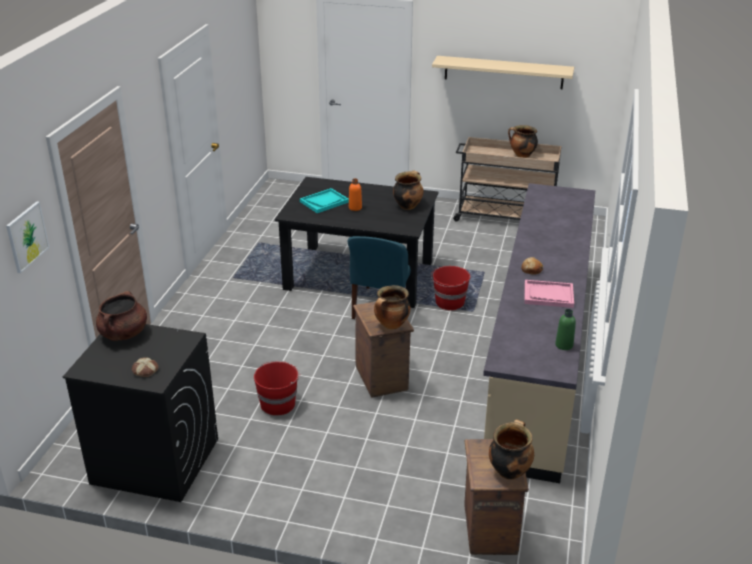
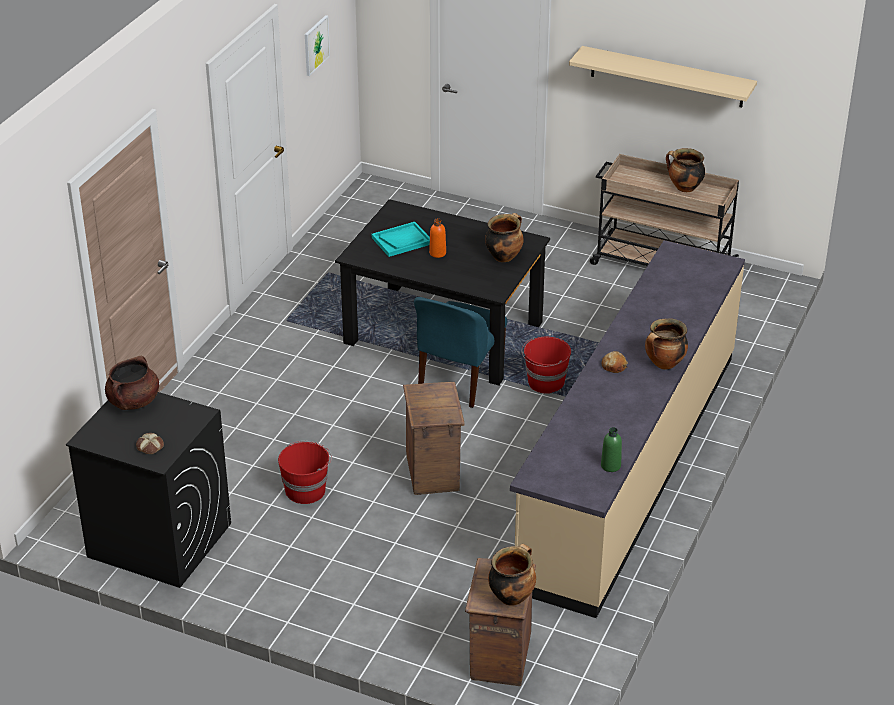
camera: 10 degrees right, 5 degrees up
(27, 236) = (40, 290): picture -> picture (316, 45)
(391, 325) = (439, 415): cooking pot -> cooking pot (664, 364)
(548, 295) = (619, 402): pink tray -> none

